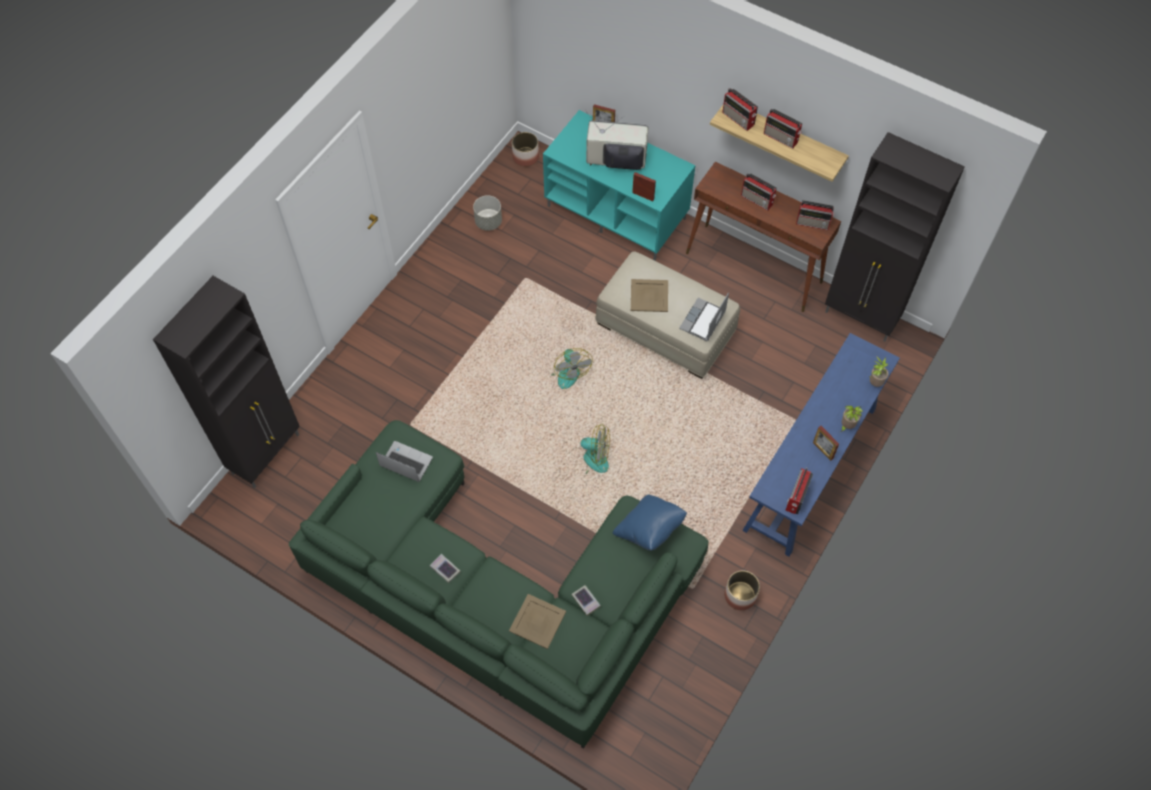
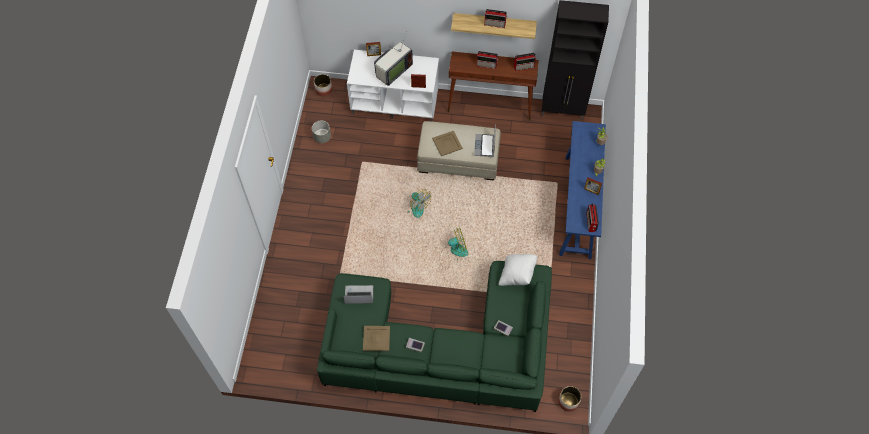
camera: 25 degrees left, 0 degrees up
(267, 453) = (262, 327): black cabinet -> none
(537, 621) = (482, 351): beige tray -> beige tray (376, 338)
(617, 161) = (392, 72): television -> television turned 150 degrees clockwise
(617, 212) = (396, 102): turquoise tv stand -> white tv stand
(649, 531) = (517, 275): blue pillow -> white pillow
(739, 119) = (466, 22): radio -> none
(740, 595) = (576, 291): planter -> planter (568, 402)

